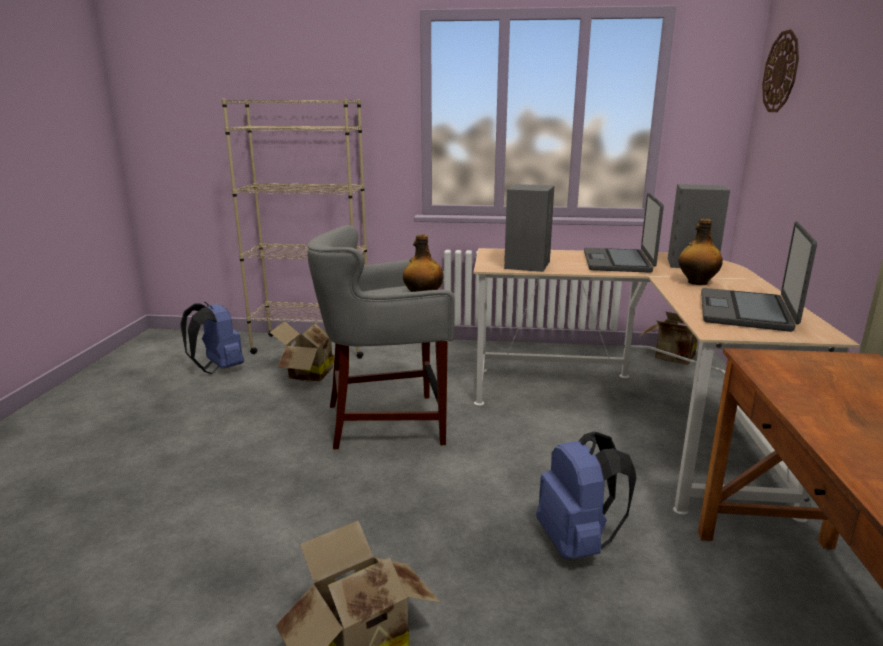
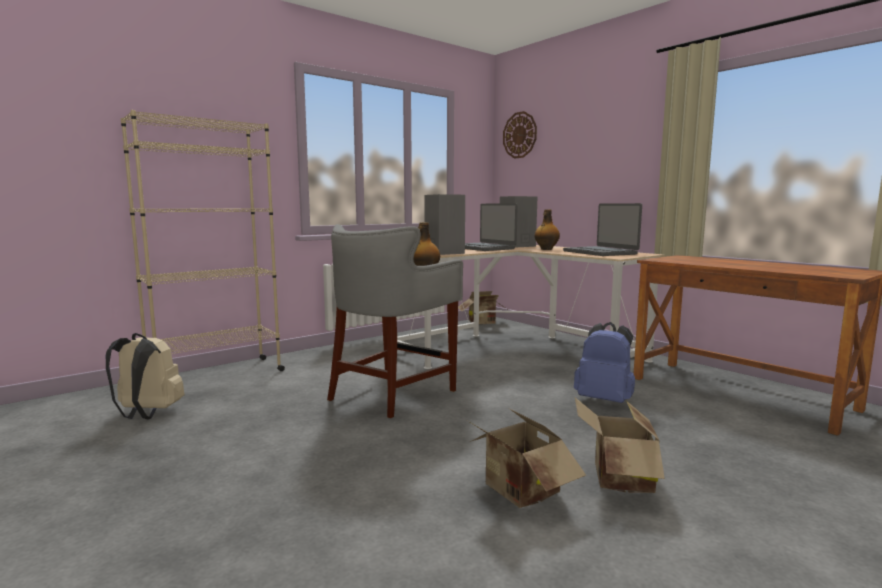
camera: 45 degrees left, 10 degrees down
(218, 368) = (147, 414): blue backpack -> beige backpack
(307, 374) = (258, 391): cardboard box -> cardboard box (519, 492)

